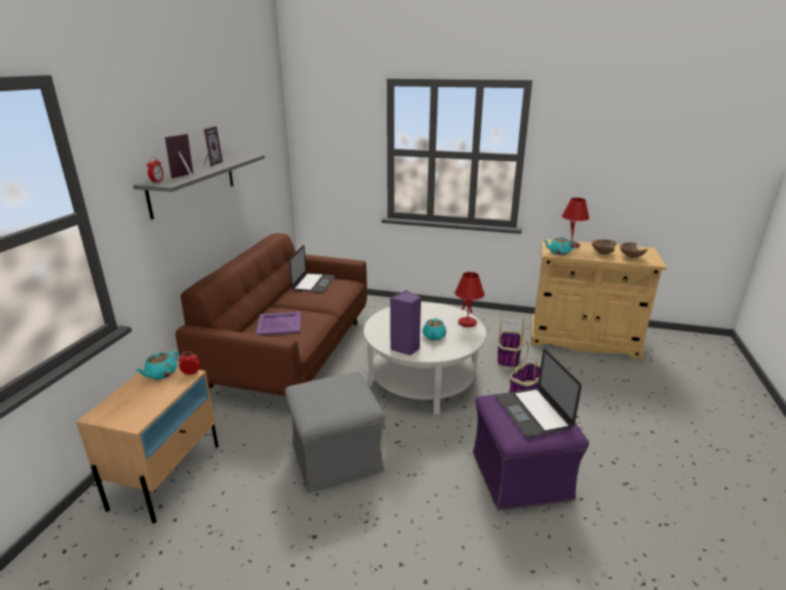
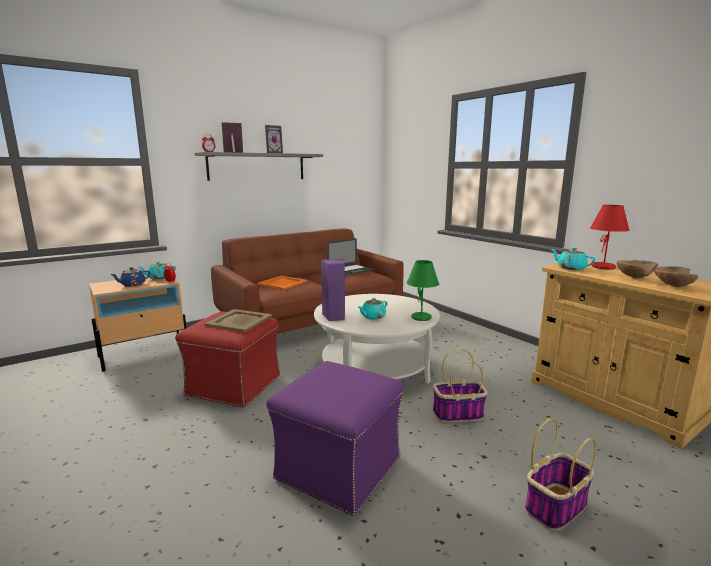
camera: 40 degrees right, 10 degrees down
(152, 397) = (132, 285): none -> blue teapot
(279, 324) = (282, 283): purple tray -> orange tray
(335, 457) = (233, 385): grey ottoman -> red ottoman
(340, 389) = (239, 320): none -> beige tray
(467, 323) = (421, 318): red table lamp -> green table lamp
(508, 357) = (485, 383): basket -> basket (556, 506)
(533, 412) = (341, 384): laptop -> none

